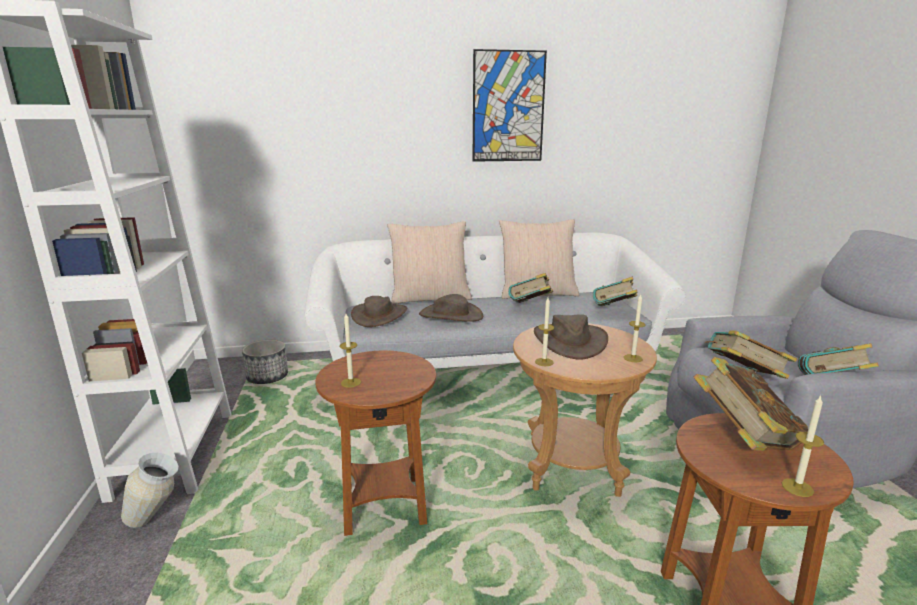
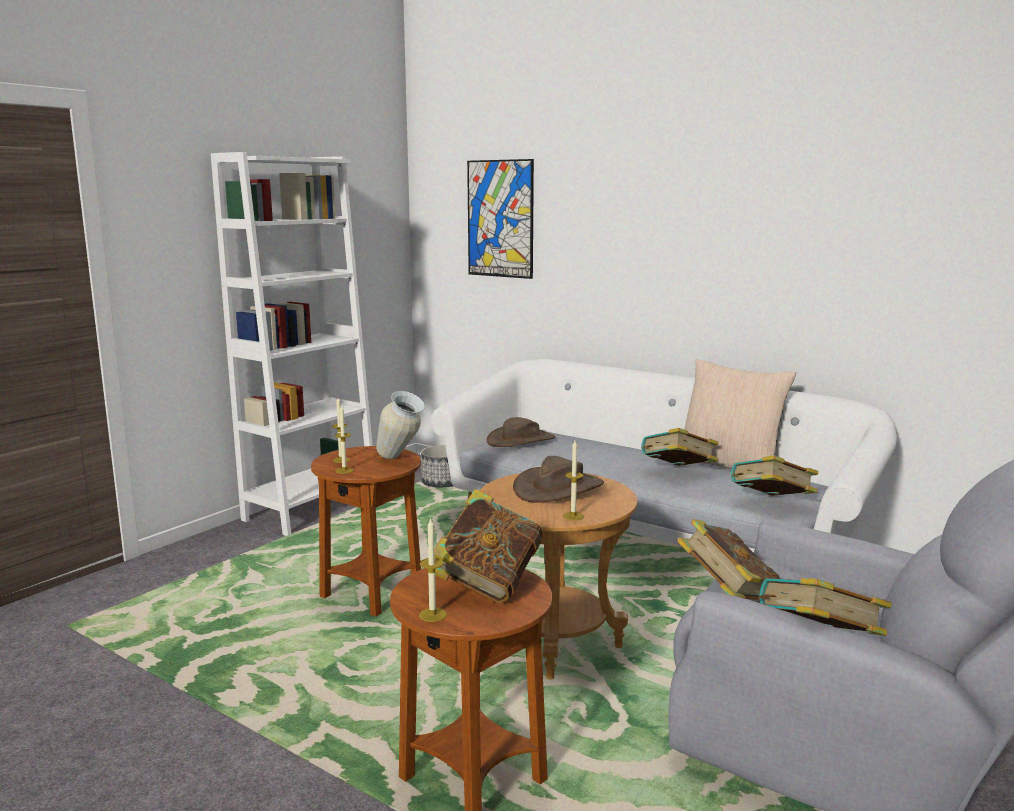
camera: 45 degrees right, 5 degrees down
(157, 522) = (249, 542): vase -> vase (400, 461)
(430, 297) = (603, 439): beige pillow -> none
(451, 315) = (580, 456): brown hat -> none
(508, 107) = (735, 215): picture -> picture (500, 219)
(544, 362) = (492, 493): candle -> candle (344, 470)

